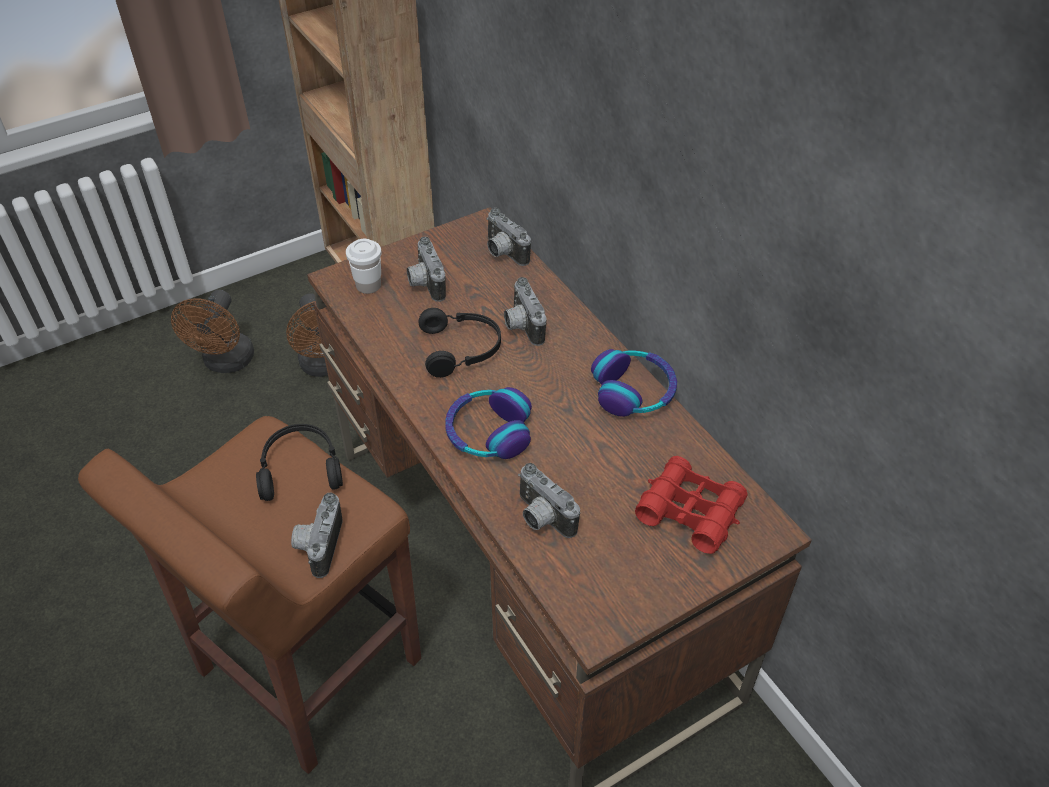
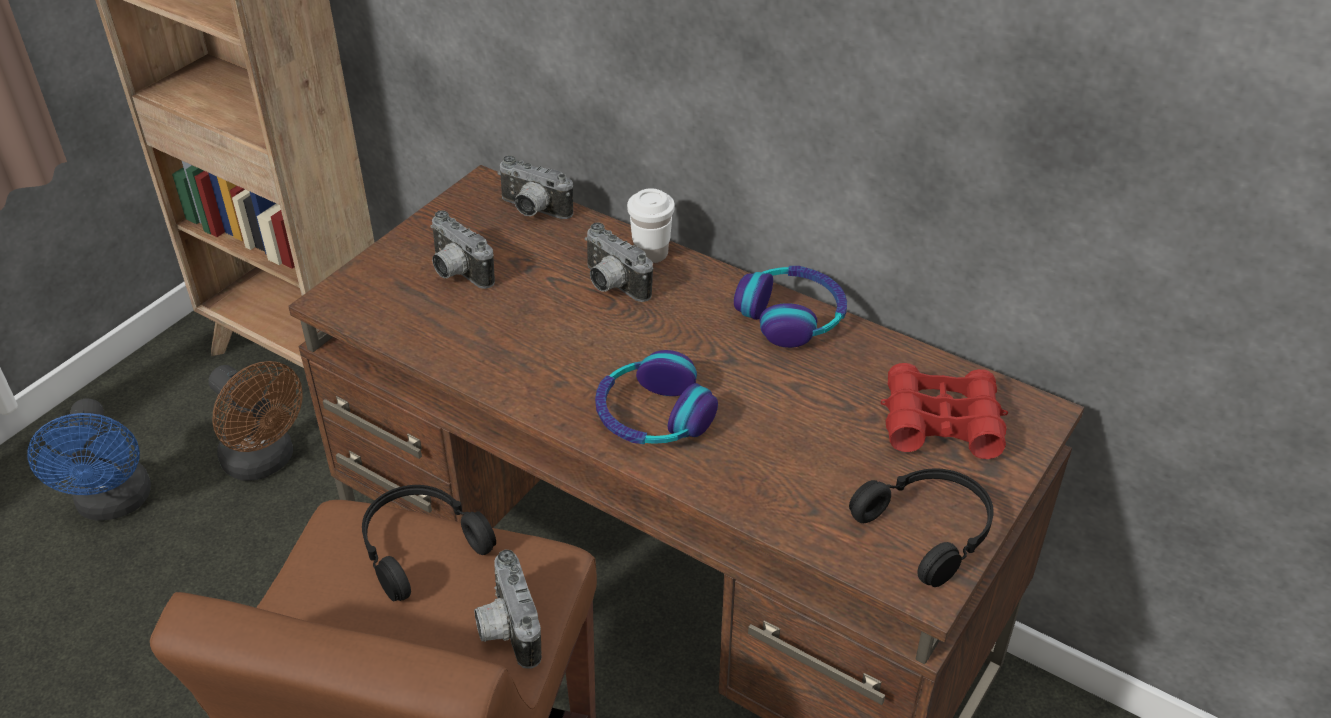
camera: 25 degrees left, 5 degrees down
(226, 363) = (114, 504): brown fan -> blue fan
(368, 286) = (383, 296): white cup -> white cup (651, 254)
(462, 349) = (555, 333): black headphones -> black headphones (929, 530)
(541, 518) = (781, 488): camera -> none

